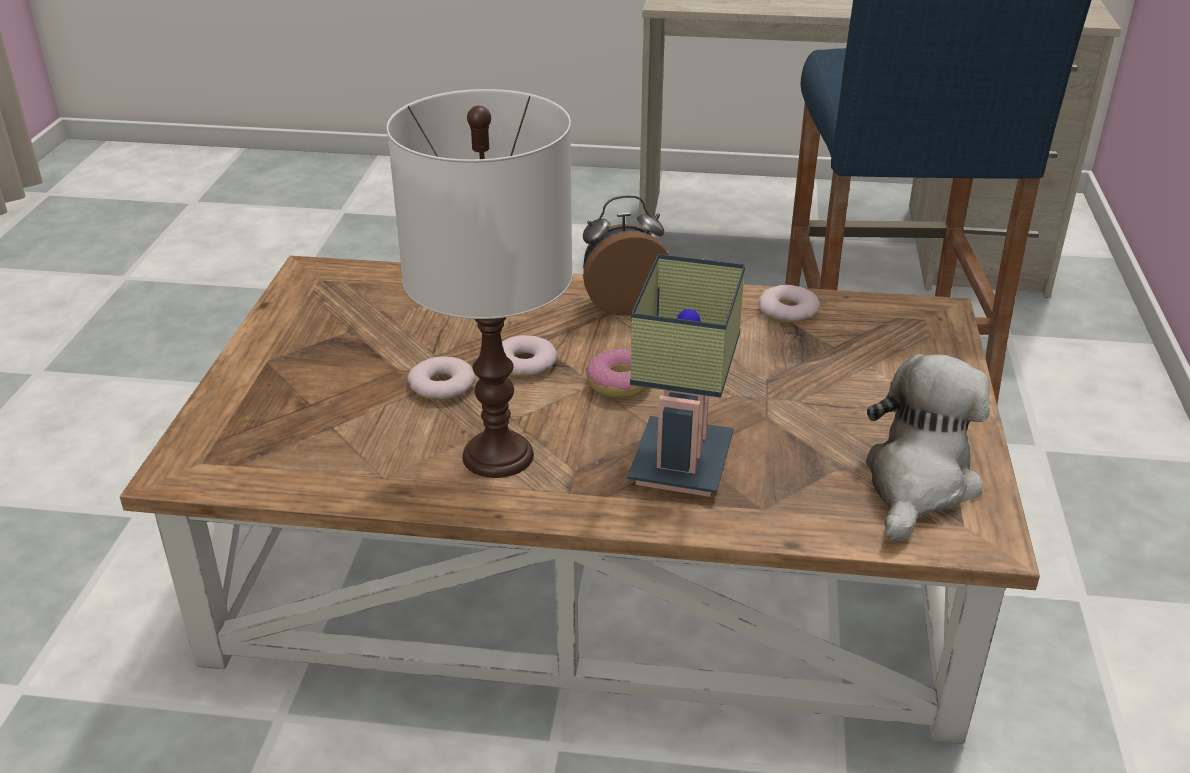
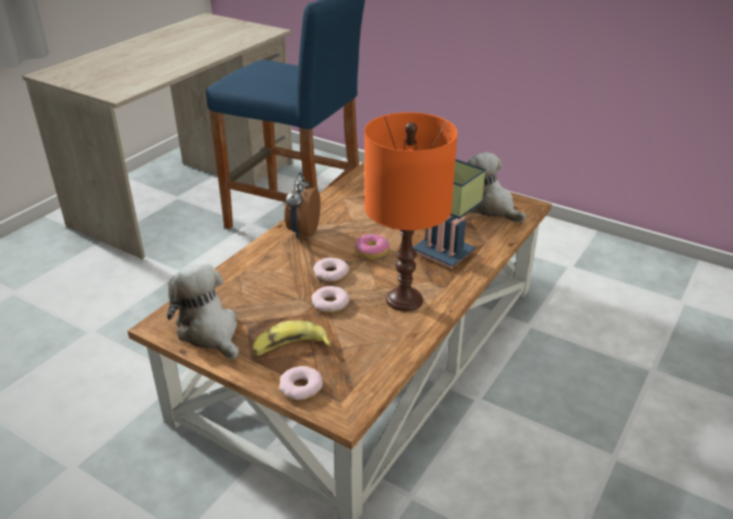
camera: 65 degrees left, 0 degrees up
(310, 382) = (290, 347): none -> banana
(315, 309) = (209, 331): none -> plush toy
(499, 455) = (404, 299): white table lamp -> orange table lamp
(788, 310) = (347, 193): donut -> donut (301, 387)

